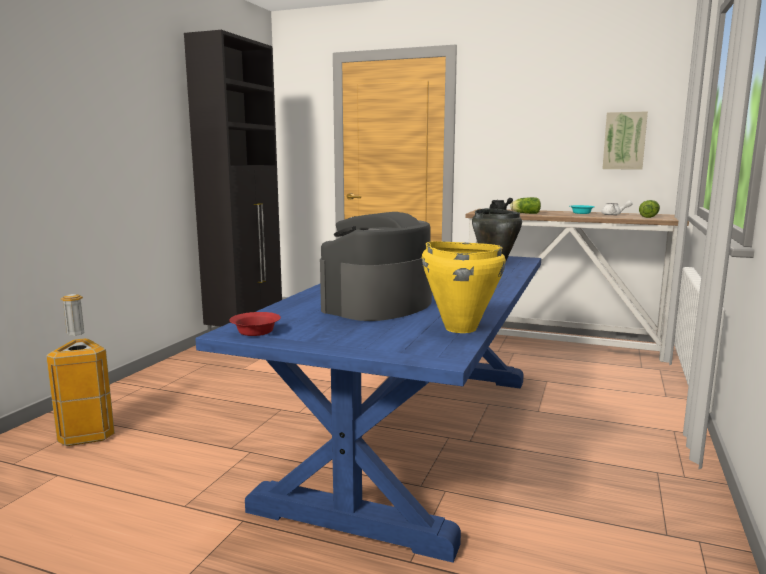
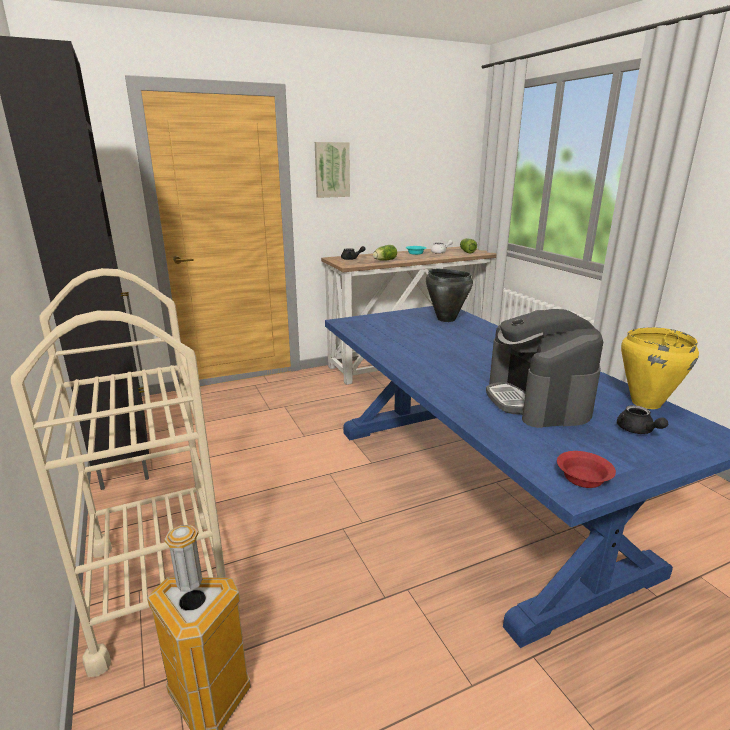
camera: 45 degrees left, 10 degrees up
(154, 388) = (159, 584): none -> beige cart
(384, 333) = (637, 431): none -> black teapot
(624, 141) = (431, 188): picture -> picture (331, 170)

